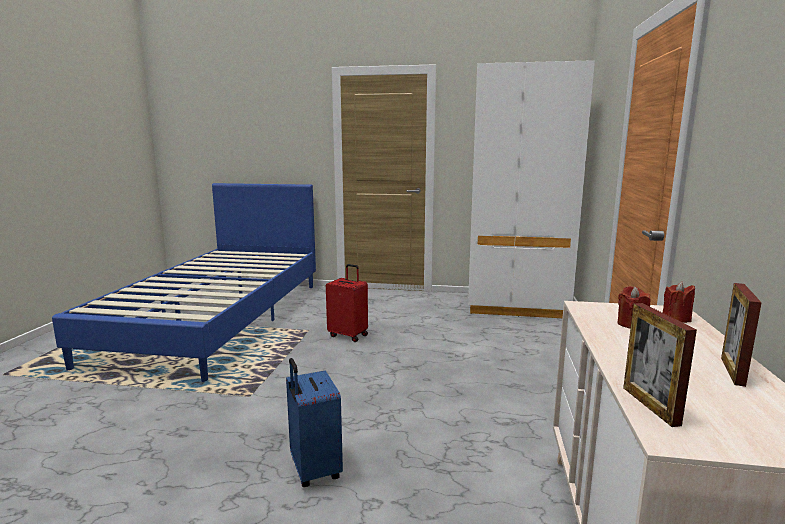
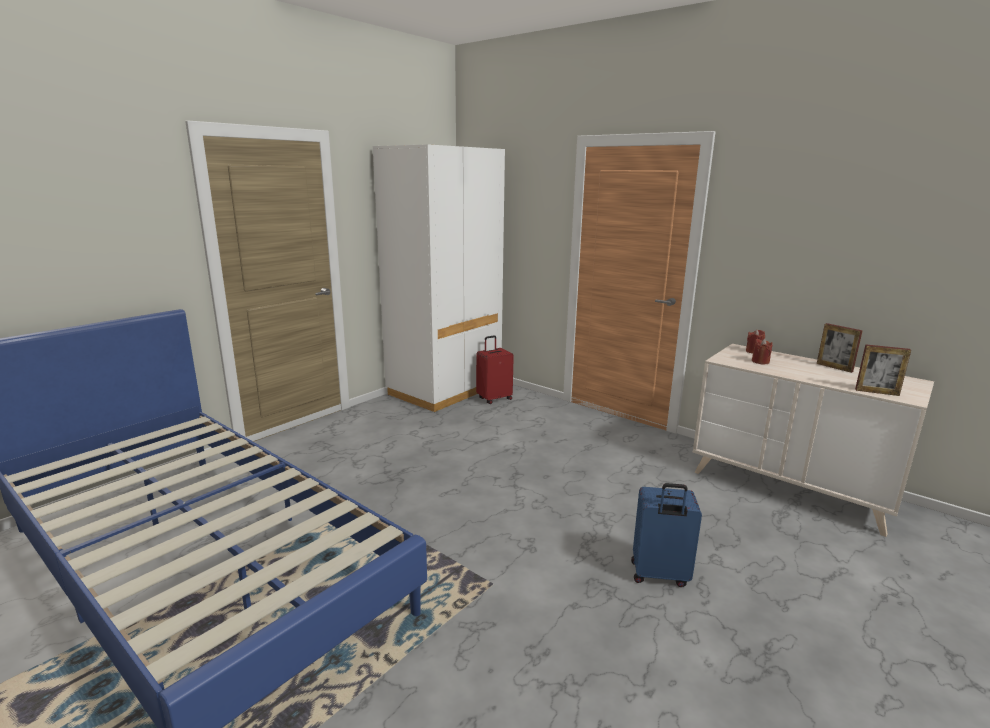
camera: 60 degrees left, 5 degrees up
(348, 335) = (403, 484): red suitcase -> red suitcase (494, 398)

